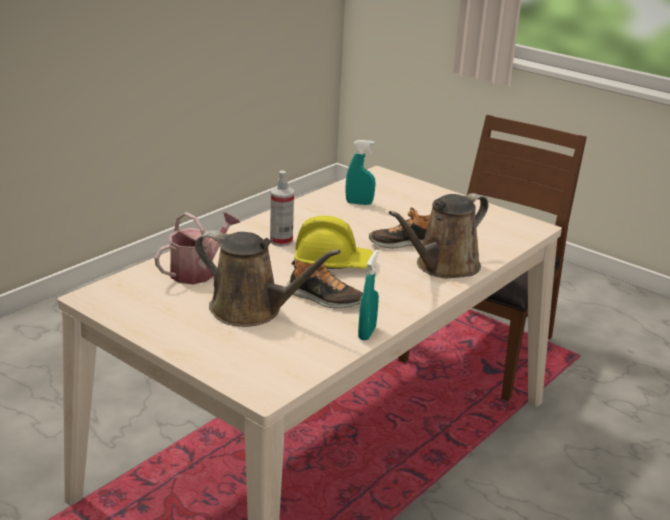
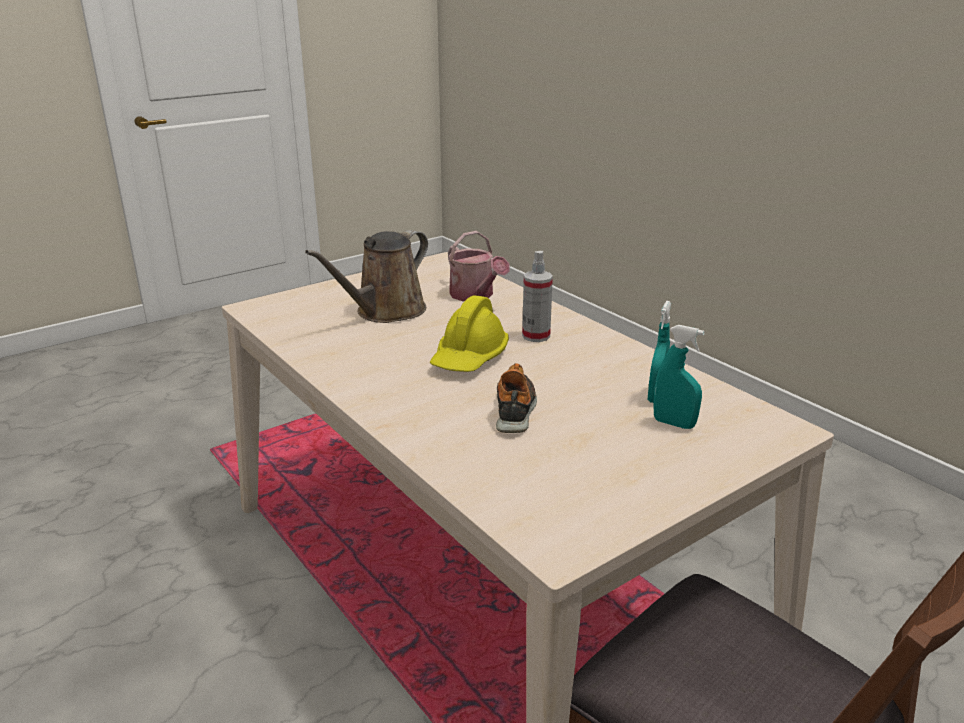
camera: 105 degrees right, 0 degrees up
(324, 298) = (390, 344): shoe -> none
(367, 333) = (308, 356): turquoise spray bottle -> turquoise spray bottle (674, 423)
(443, 267) = (434, 425): brown watering can -> none

